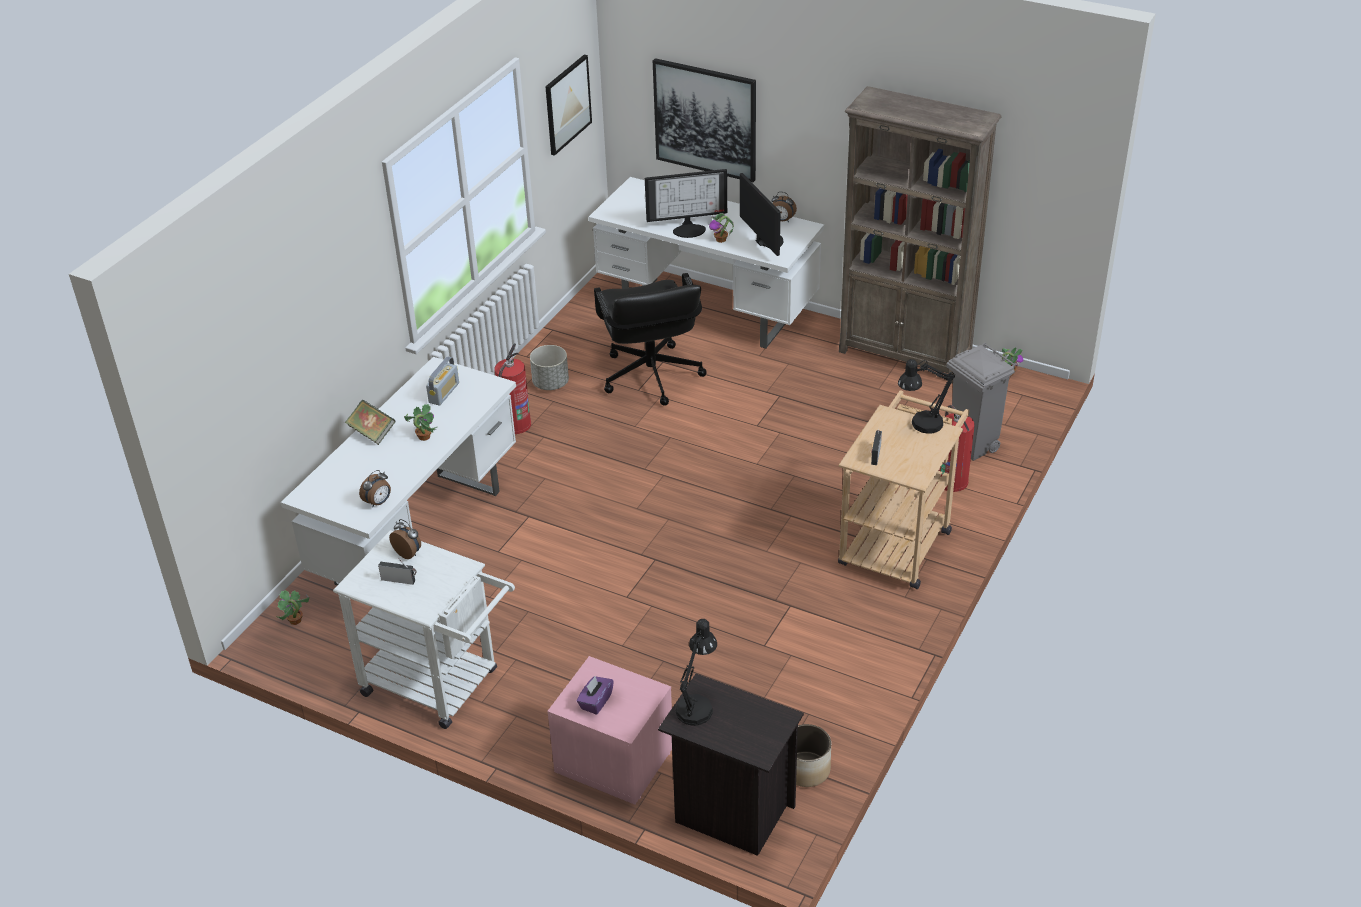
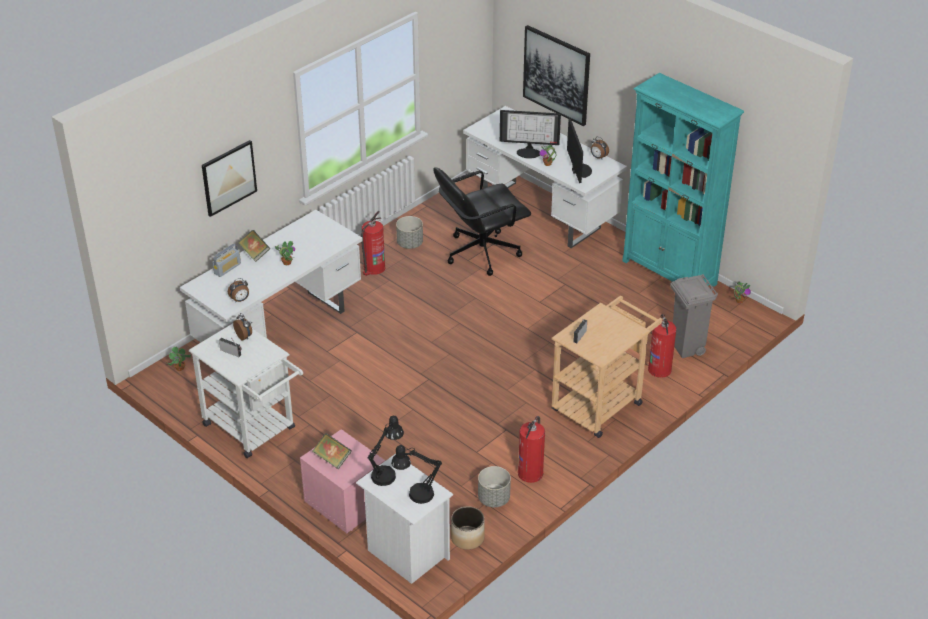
camera: 15 degrees right, 0 degrees up
(444, 393) = (312, 235): radio -> radio (227, 268)
(567, 104) = (459, 48): picture -> picture (229, 177)
(595, 702) = (332, 459): purple tissue box -> book
(651, 376) = (481, 252): black office chair -> black office chair turned 60 degrees clockwise
(730, 813) = (405, 553): black nightstand -> white nightstand
(816, 705) = (493, 499): none -> grey planter
(850, 657) = (531, 473): none -> fire extinguisher
(905, 355) = (669, 273): brown bookcase -> turquoise bookcase
(921, 425) = (621, 322): black table lamp -> black table lamp (415, 494)

